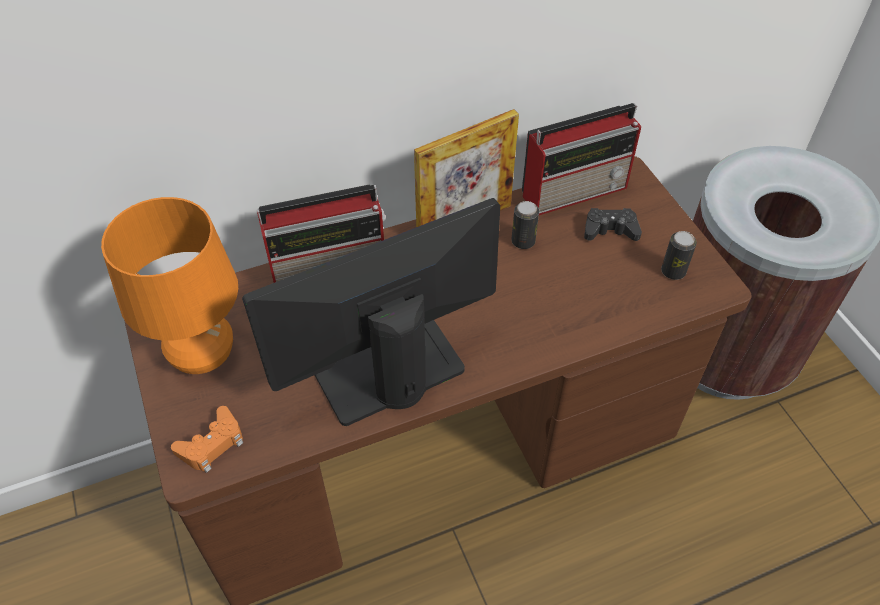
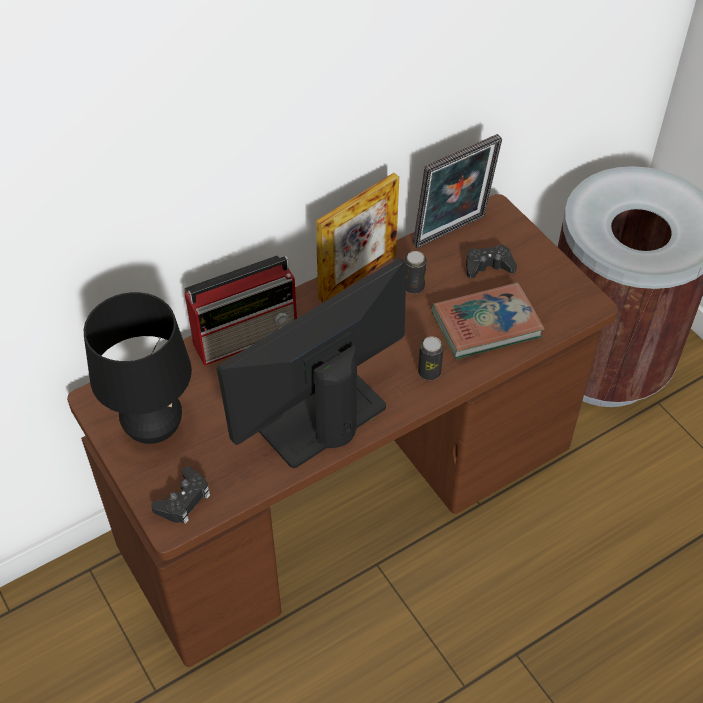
camera: 10 degrees left, 0 degrees up
(204, 357) = (154, 428): orange table lamp -> black table lamp
(212, 444) = (183, 500): orange game controller -> black game controller
(576, 190) = (452, 233): radio -> picture frame
(596, 293) = (486, 325): none -> book
(673, 271) = (549, 296): can -> can (429, 372)

